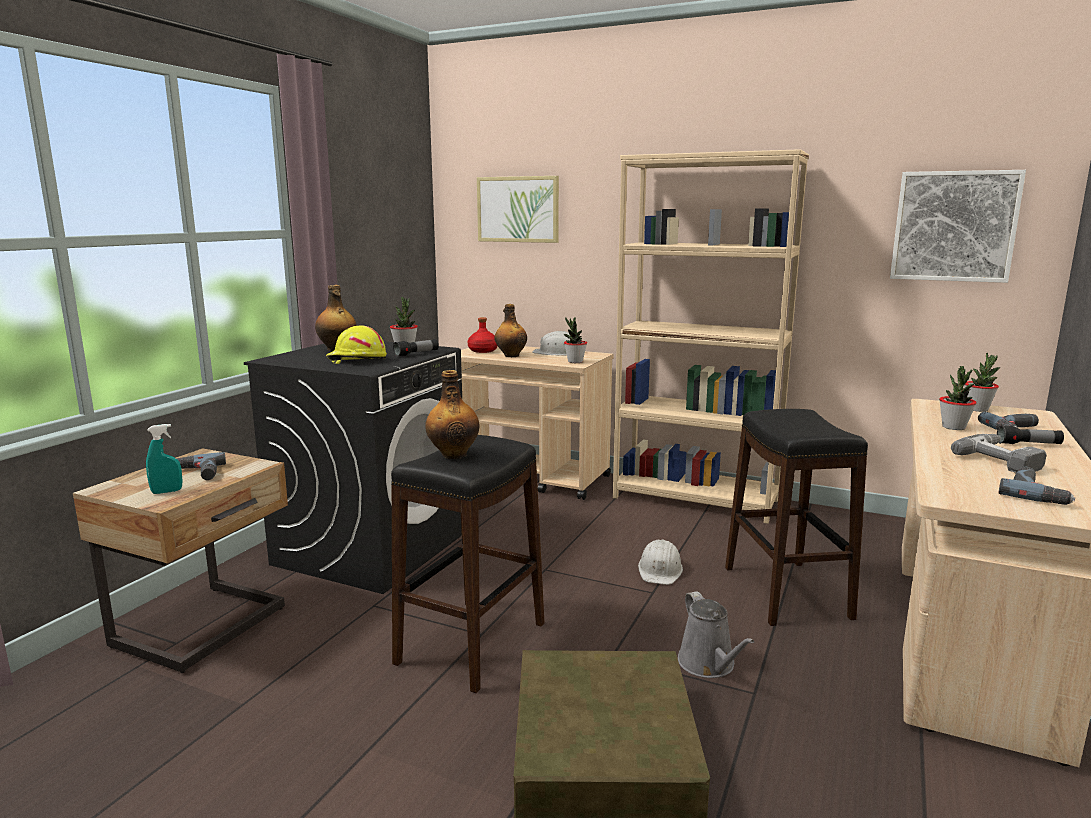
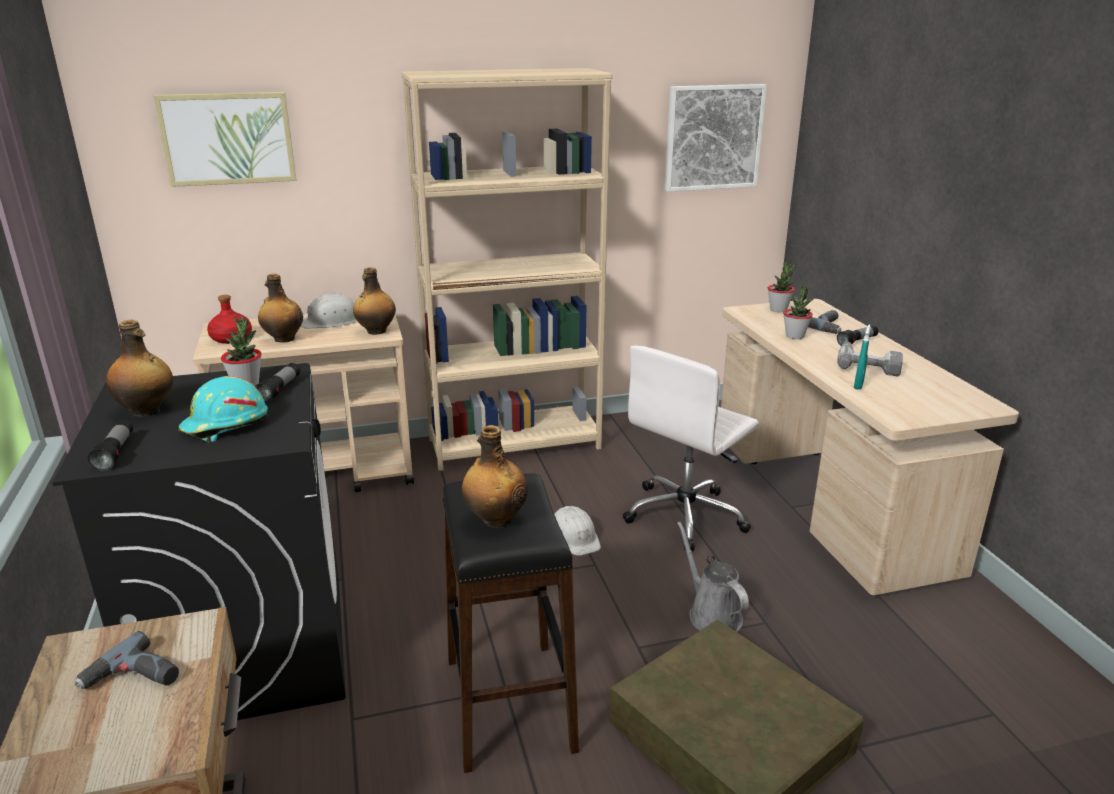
camera: 40 degrees left, 10 degrees up
(167, 491) = (143, 731): turquoise spray bottle -> turquoise spray bottle (858, 385)
(288, 359) = (115, 453): none -> flashlight
(356, 360) = (225, 425): yellow hard hat -> turquoise hard hat
(575, 362) = (376, 331): potted plant -> bottle
(709, 665) = (711, 614): grey watering can -> grey watering can turned 150 degrees counterclockwise
(785, 592) = (686, 515): black stool -> white office chair
(1036, 493) = (928, 393): power drill -> none

